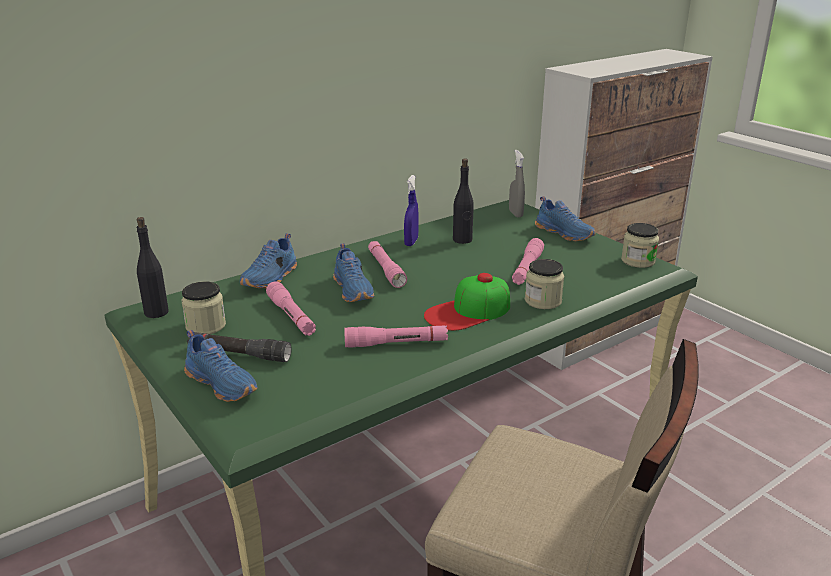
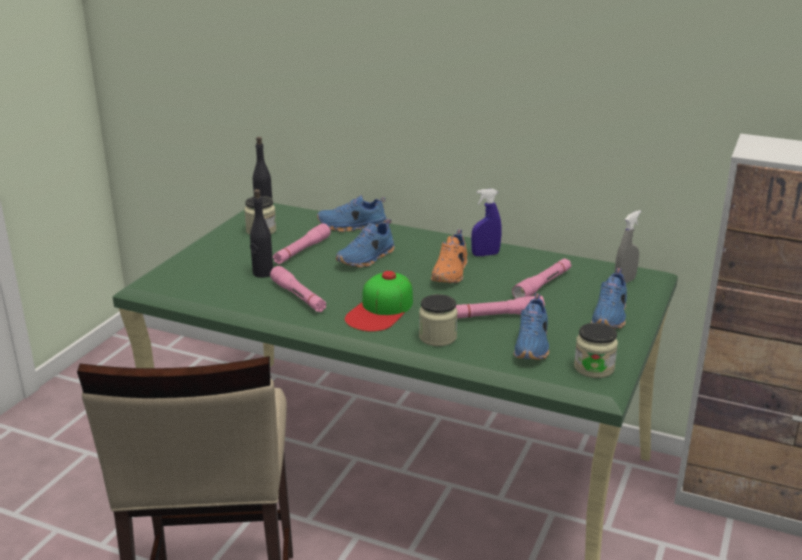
camera: 60 degrees right, 0 degrees up
(223, 383) = (195, 259): blue shoe -> blue shoe (533, 345)
(239, 354) = (234, 252): black flashlight -> none
(386, 269) = (417, 259): pink flashlight -> pink flashlight (542, 285)
(430, 264) = (451, 273): none -> orange shoe
(462, 240) = (521, 273): black bottle -> black bottle (262, 273)
(468, 311) = (380, 310): cap -> cap turned 90 degrees counterclockwise

